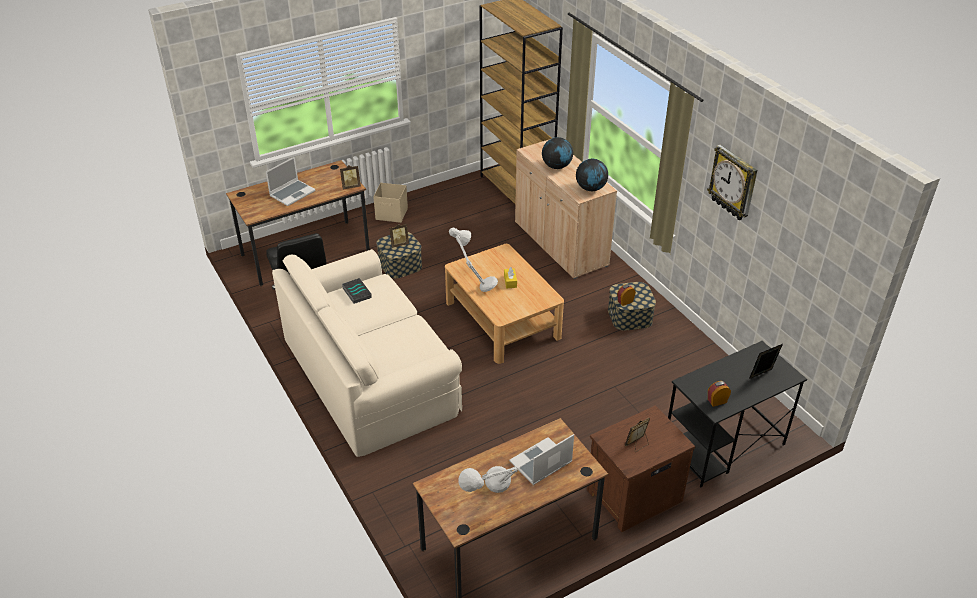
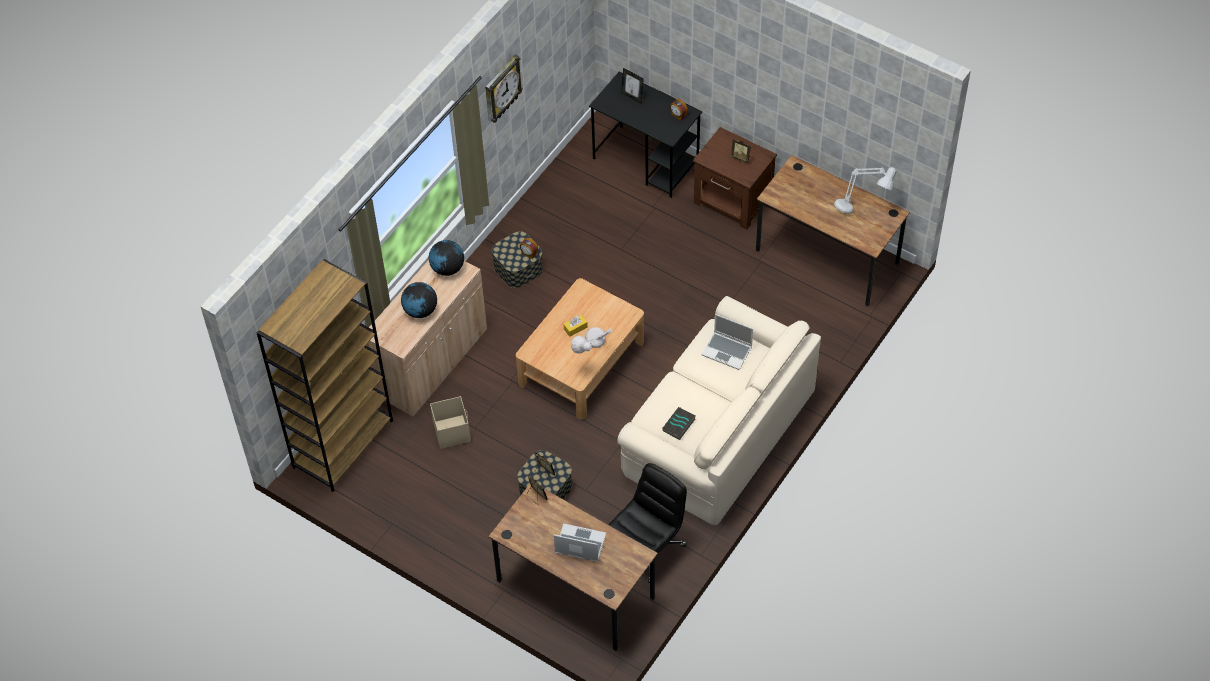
camera: 115 degrees left, 15 degrees up
(392, 214) = (459, 543): beige storage box -> beige storage box (452, 431)
(540, 463) = (808, 193): laptop -> laptop (727, 351)

